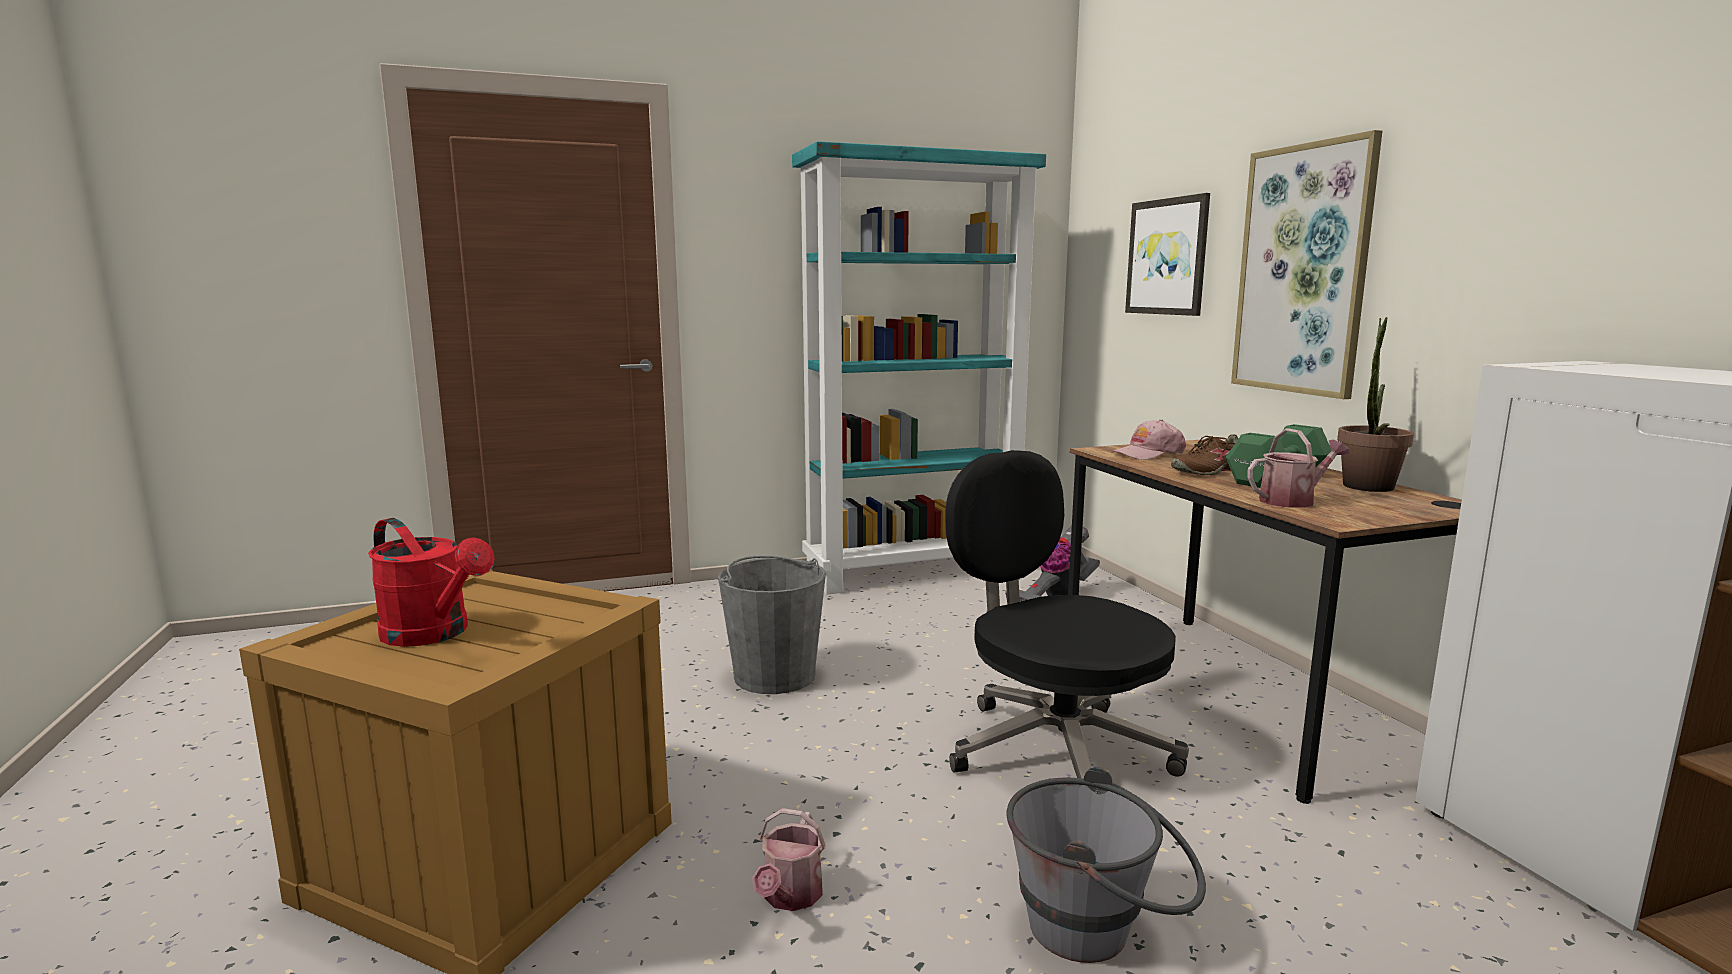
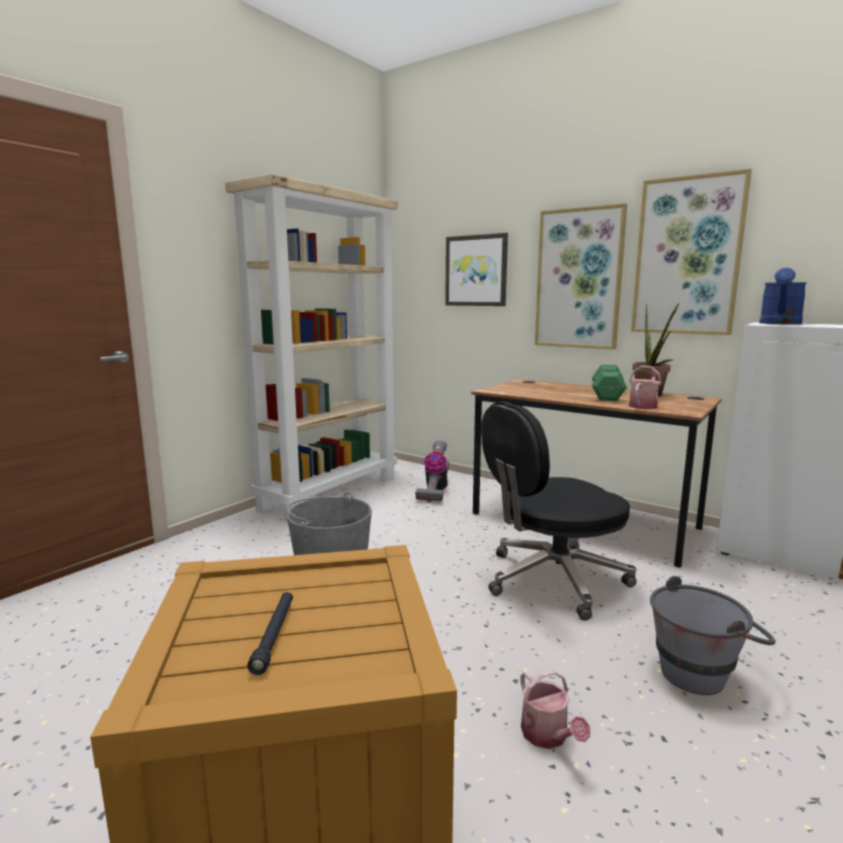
camera: 35 degrees left, 0 degrees up
(434, 634) = (274, 636): red watering can -> black flashlight
(914, 571) = (330, 492): turquoise bookcase -> beige bookcase
(1055, 750) = (552, 580): black office chair -> black office chair turned 45 degrees counterclockwise
(1148, 453) = (518, 389): pink cap -> none
(1207, 471) = (570, 395): brown shoe -> none
(1478, 226) = (687, 256): none -> picture
(1594, 366) = (780, 324): none -> blue watering can

